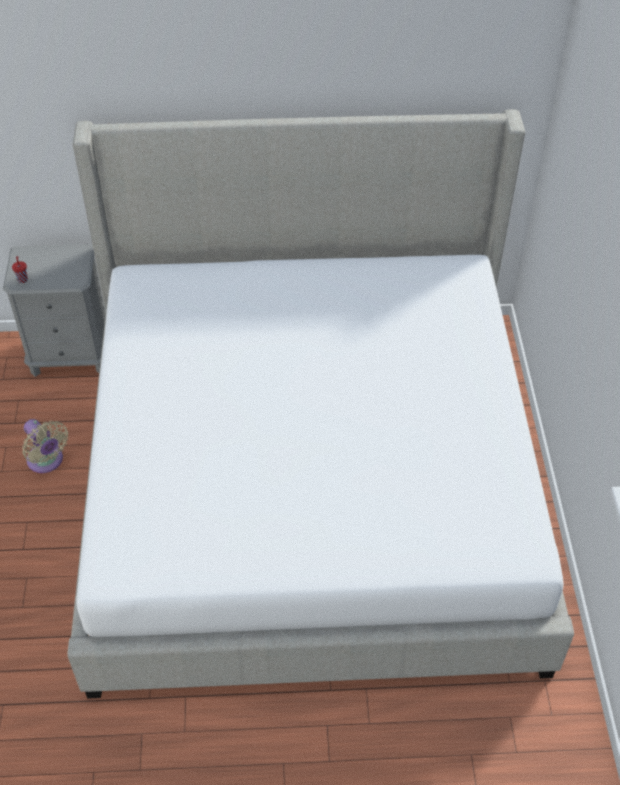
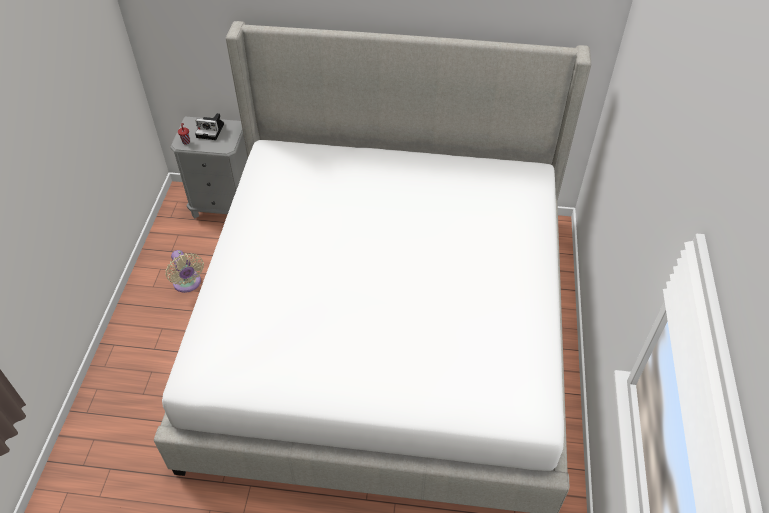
camera: 10 degrees right, 0 degrees up
(52, 261) = (211, 130): none -> camera

